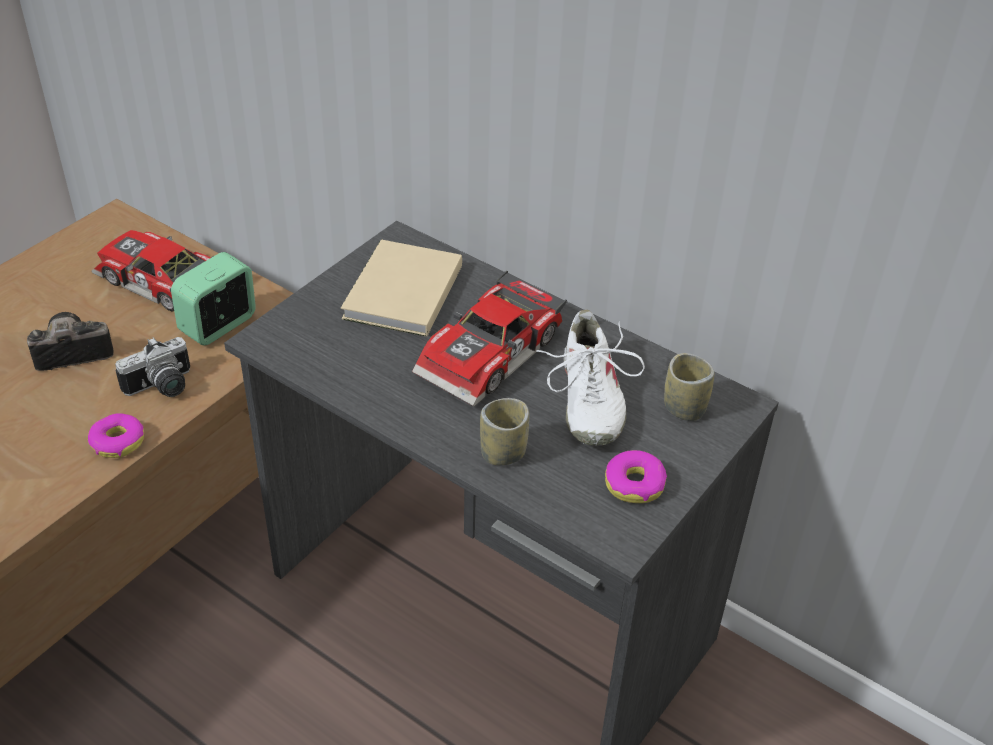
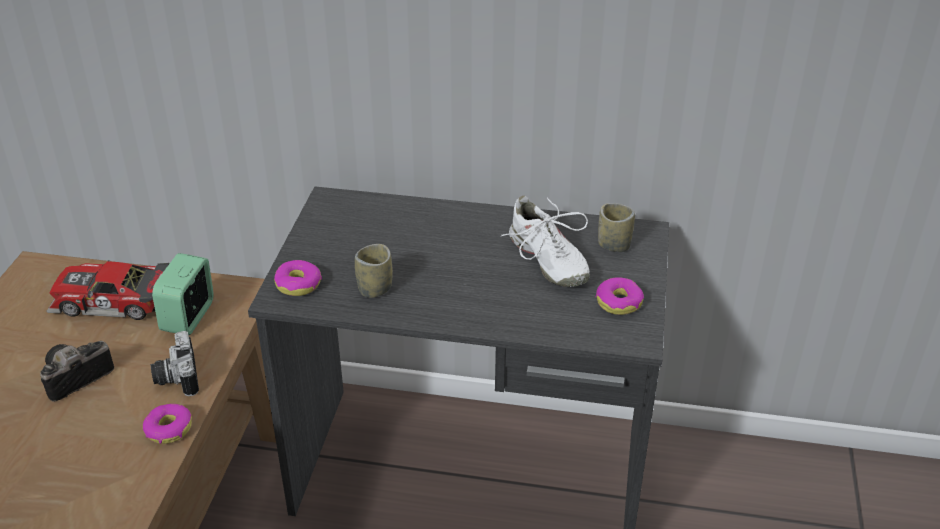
camera: 25 degrees left, 5 degrees down
(162, 388) = (176, 377): camera -> camera turned 135 degrees clockwise
(295, 331) = (298, 284): none -> donut
(400, 294) = (358, 234): beige book -> none
(493, 355) = (460, 253): toy car -> none
(503, 453) = (517, 313): cup -> cup (375, 288)

